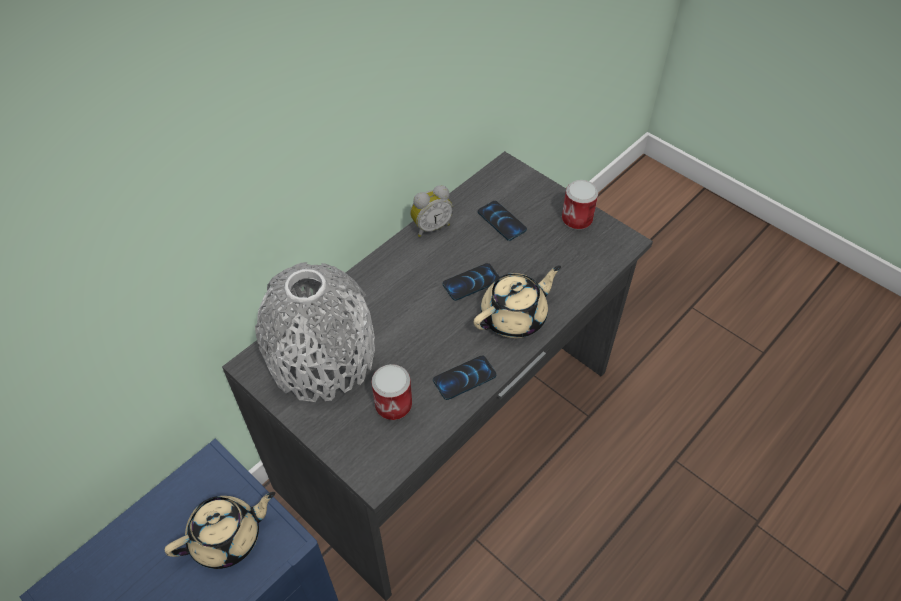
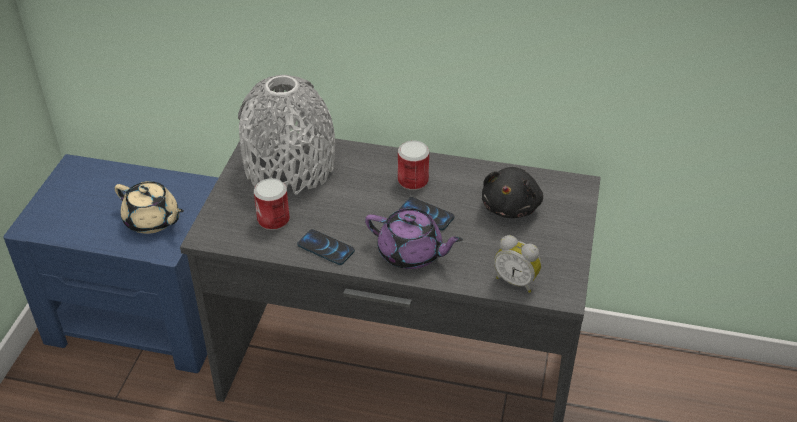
camera: 60 degrees right, 10 degrees down
(431, 226) = (466, 168): alarm clock -> alarm clock (516, 281)
(501, 221) = (511, 206): phone -> black plush toy
(515, 316) = (411, 253): beige teapot -> purple teapot
(577, 219) = (560, 252): can -> can (413, 181)

